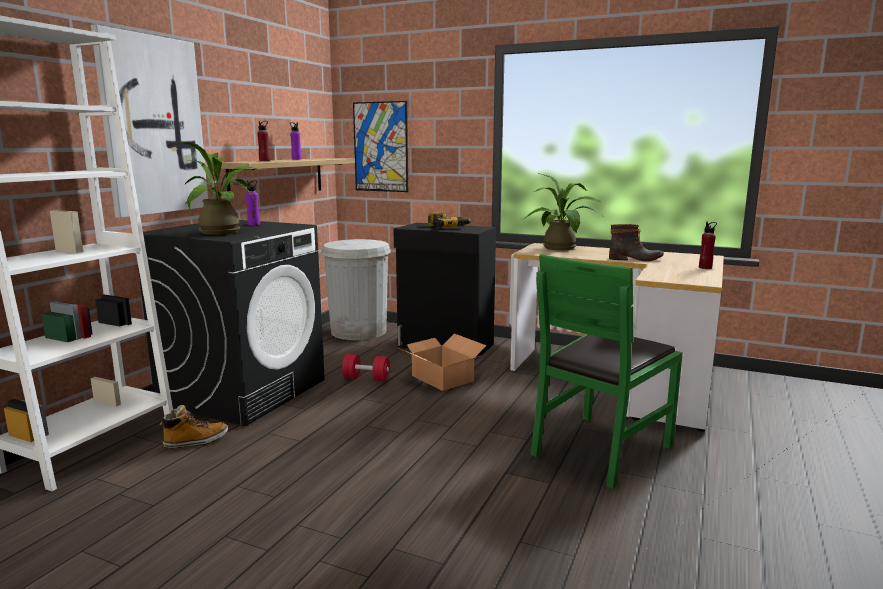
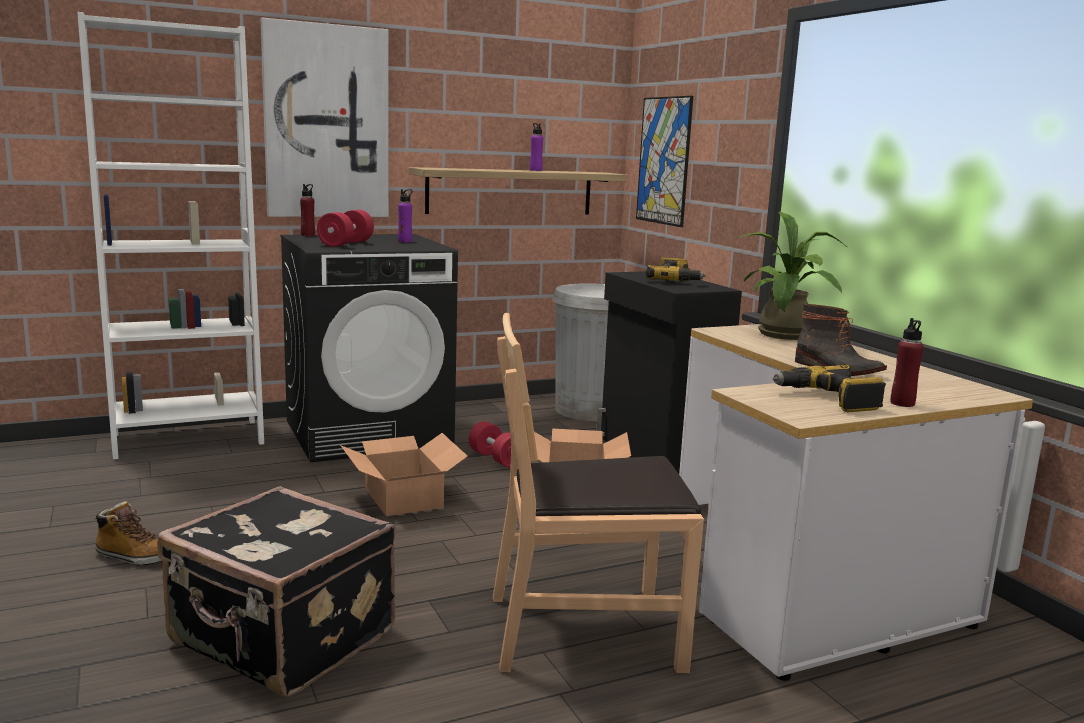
camera: 40 degrees right, 0 degrees up
(196, 441) = (254, 460): boot -> boot (135, 557)
(225, 232) = (346, 244): potted plant -> red dumbbell
(264, 160) = (475, 169): red bottle -> red bottle (308, 235)
(362, 422) = (404, 497): none -> cardboard box
(481, 537) = (281, 639): none -> black suitcase
(600, 449) = (584, 630): green chair -> brown chair
(683, 272) = (828, 399): none -> power drill

